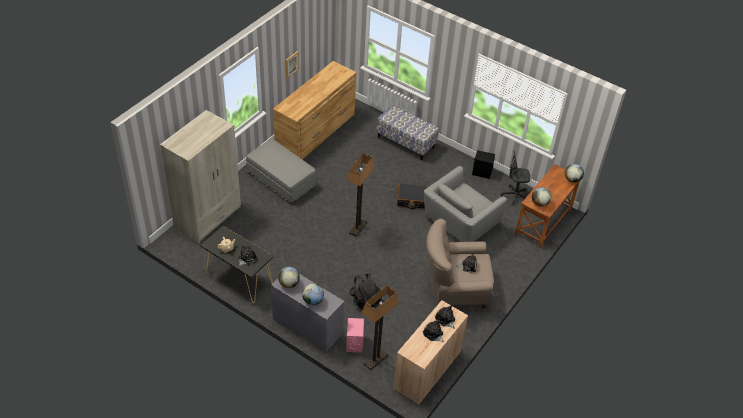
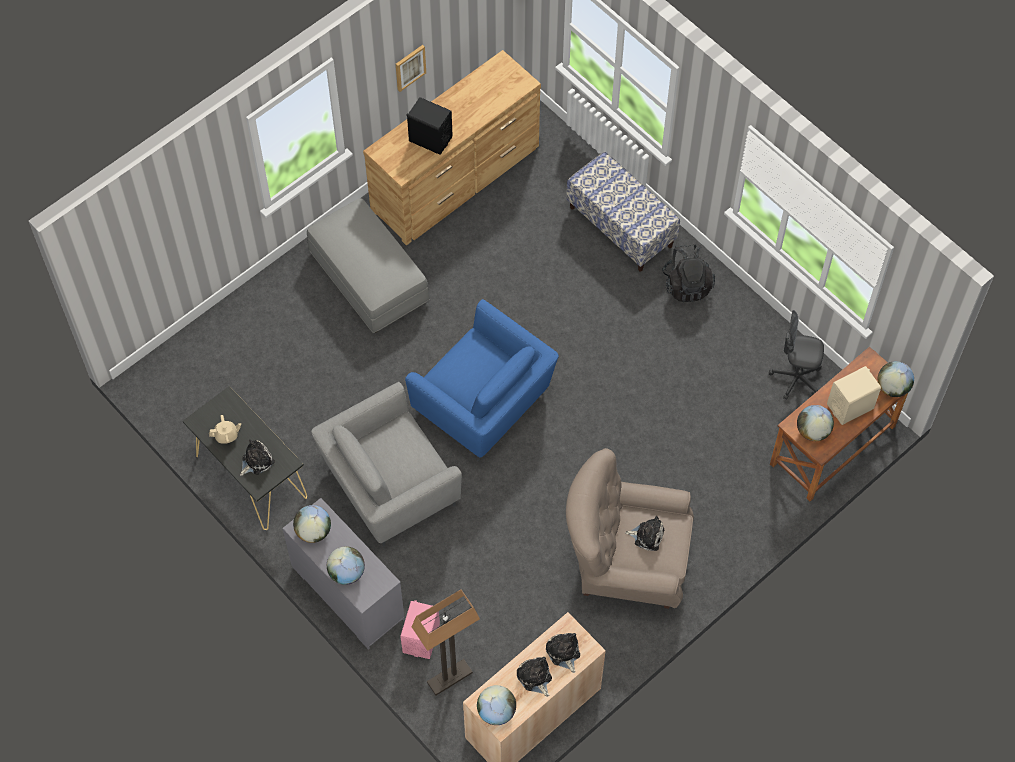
camera: 15 degrees right, 15 degrees up
(208, 217) = (222, 339): beige wardrobe -> none
(358, 228) = (483, 404): floor lamp -> blue armchair
(365, 299) = (460, 555): black backpack -> black backpack (687, 284)
(411, 200) = (598, 357): black suitcase -> none
(417, 354) = (496, 711): none -> globe
(459, 224) = (673, 424): grey armchair -> grey armchair (389, 486)
(481, 172) = (747, 316): black speaker -> black speaker (430, 139)
(554, 190) = (850, 406): none -> beige speaker

